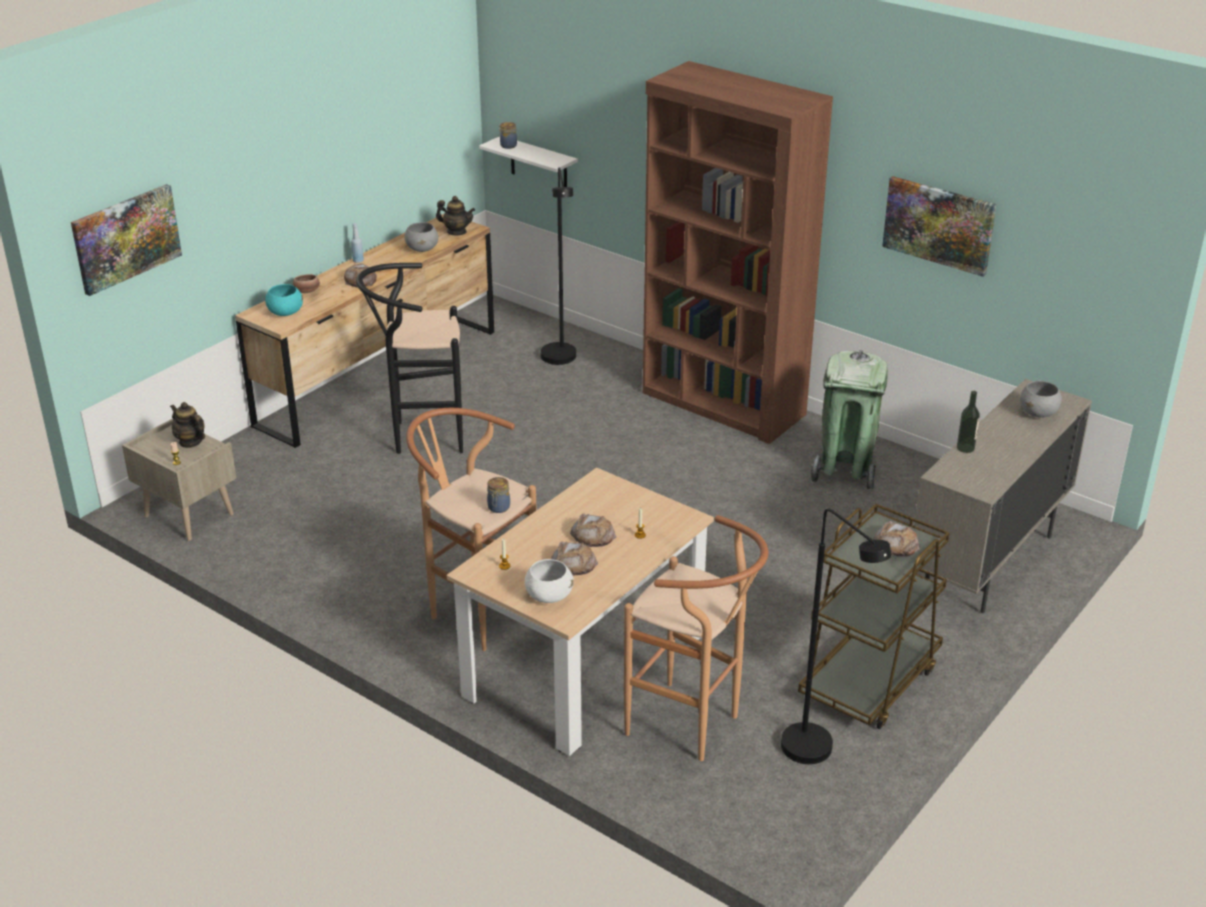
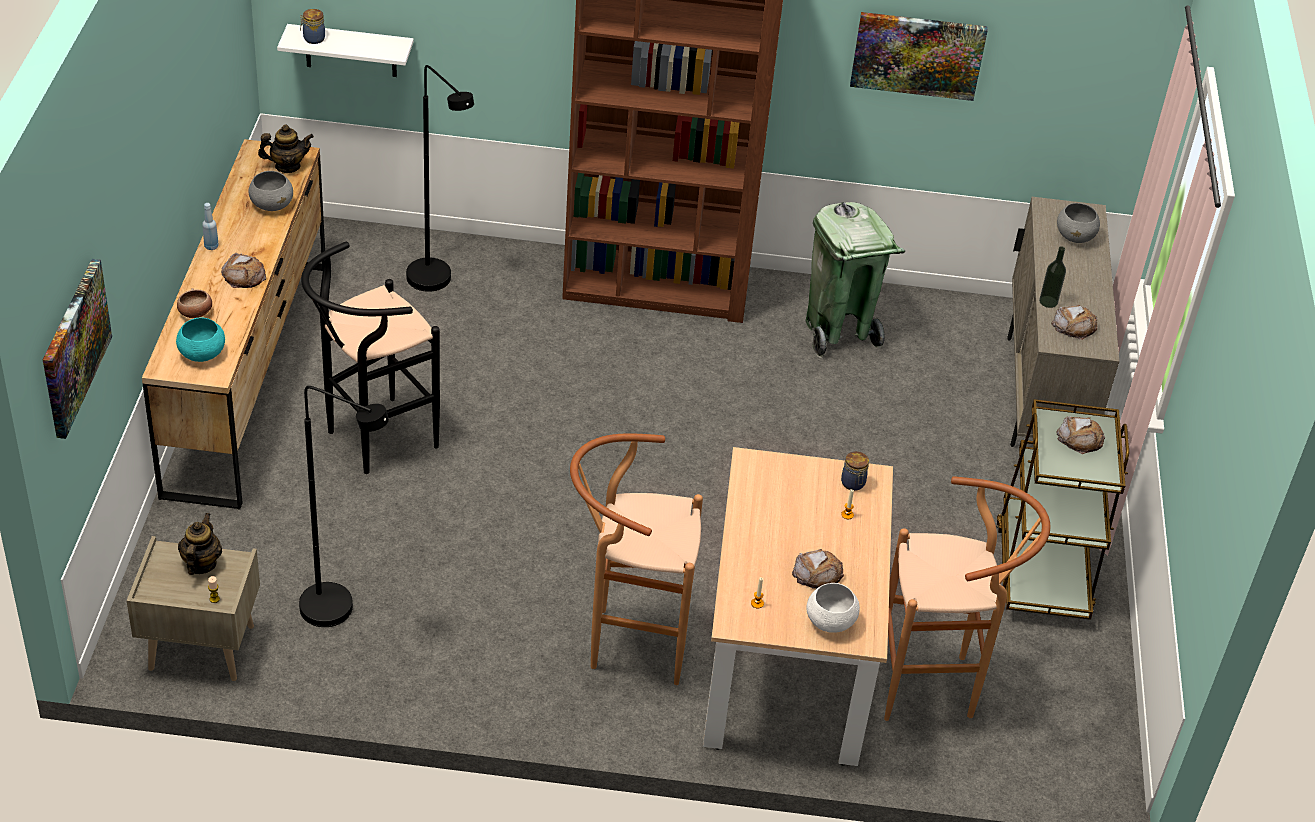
camera: 35 degrees left, 10 degrees up
(190, 442) = (201, 564): teapot -> teapot turned 90 degrees clockwise
(498, 508) = (682, 534): jar -> jar (853, 484)
(593, 535) = (805, 532): bread -> bread (1074, 326)
(817, 754) = (1060, 666): black floor lamp -> black floor lamp (340, 611)

